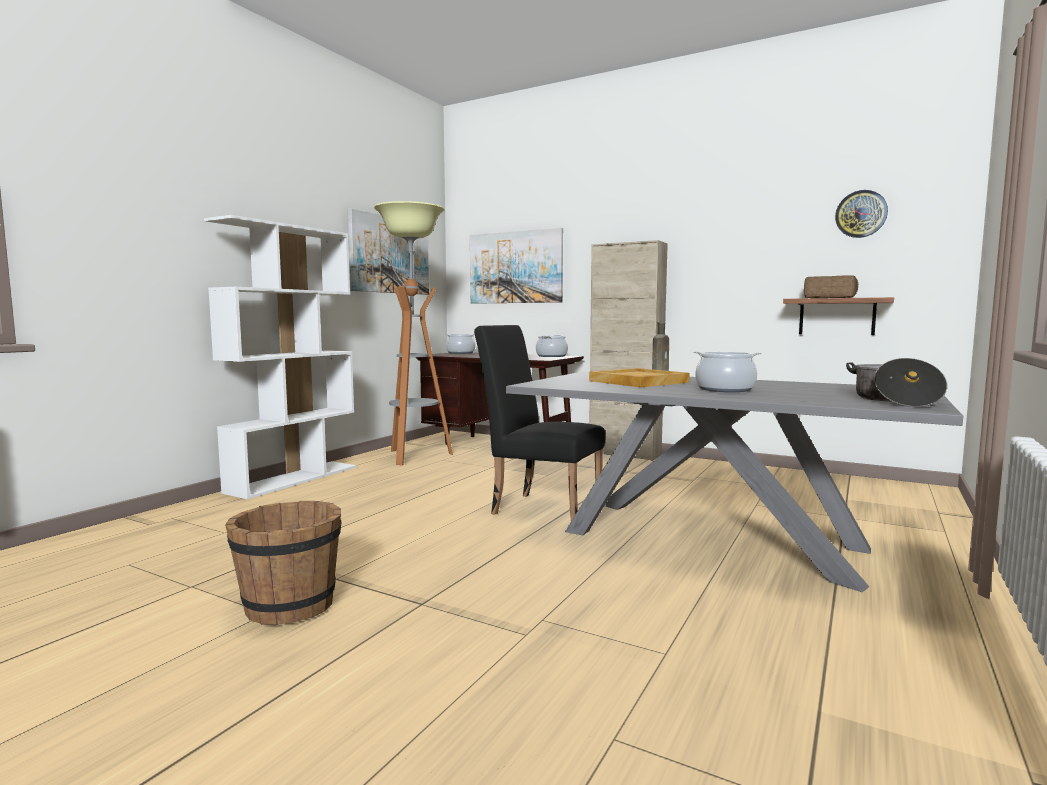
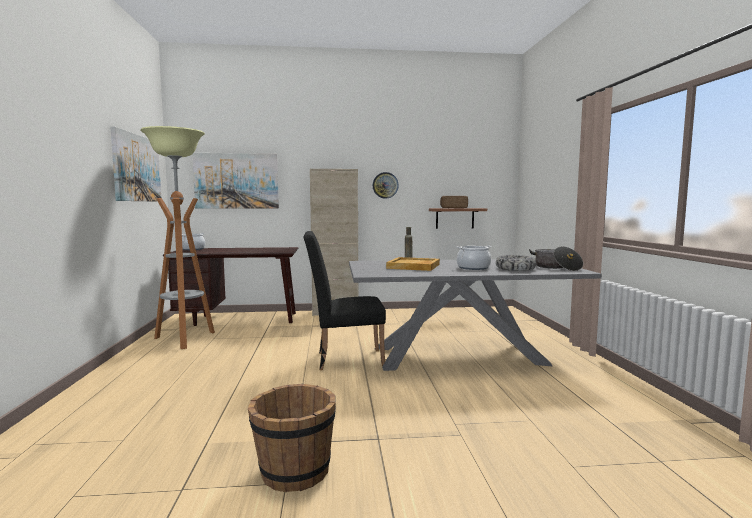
camera: 35 degrees left, 0 degrees up
(294, 479) = (102, 379): white bookcase -> none
(551, 356) = (278, 248): cooking pot -> none
(796, 396) = (515, 269): none -> bowl
(861, 214) = (464, 161): wall clock -> wall clock (385, 185)

